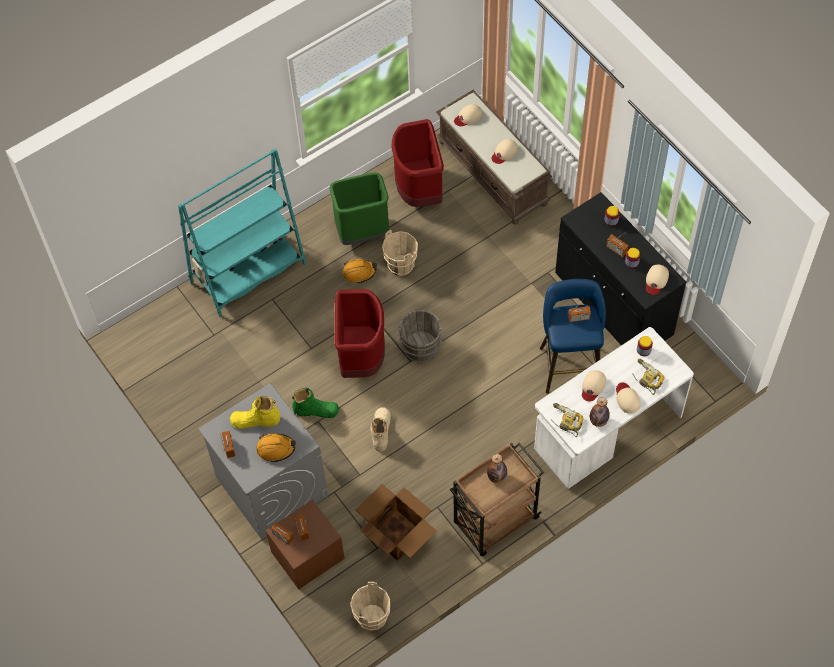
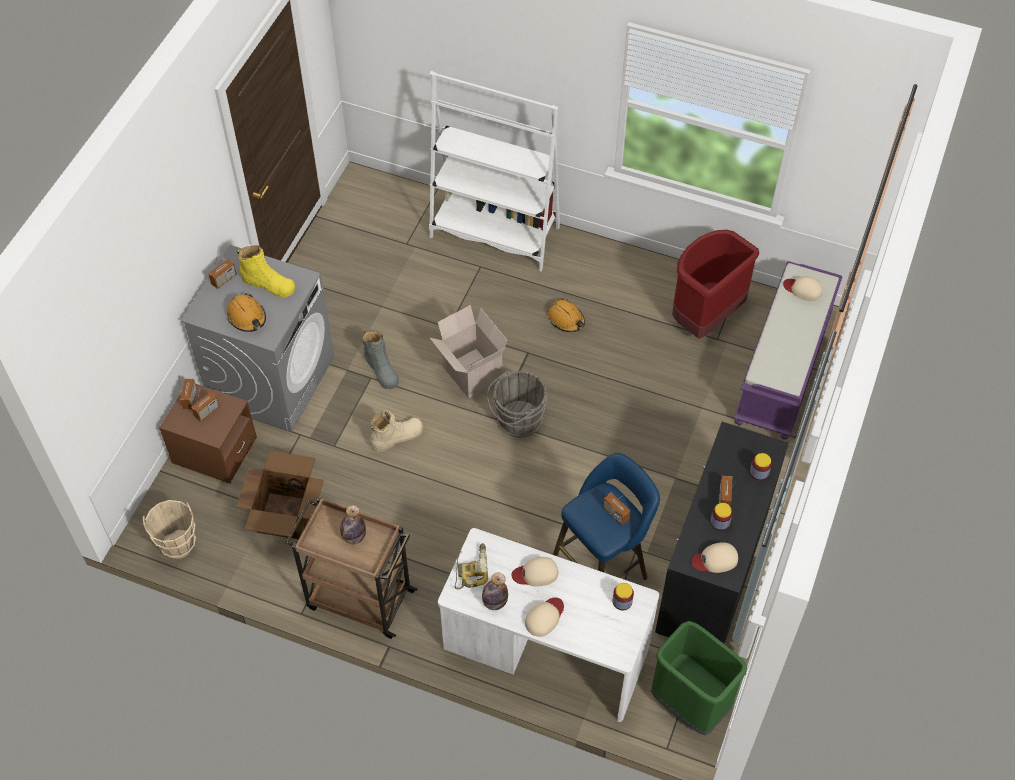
camera: 55 degrees right, 5 degrees down
(248, 273) = (495, 232): turquoise bookcase -> white bookcase
(255, 420) = (268, 284): yellow boot -> yellow boot turned 150 degrees clockwise
(316, 410) = (381, 369): green boot -> grey boot
(361, 356) = (470, 373): red trash can -> cardboard box
(362, 233) = (614, 297): green trash can -> green trash can (689, 703)
(401, 265) = (602, 350): beige bucket -> none
(493, 173) = (783, 370): brown bench -> purple bench
(504, 152) = (787, 345): beige cap -> none
(646, 378) = (586, 623): power drill -> none

